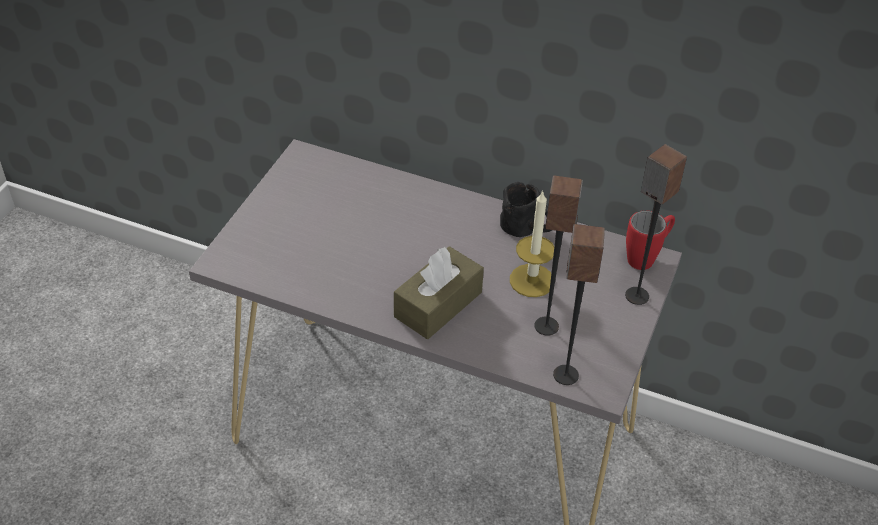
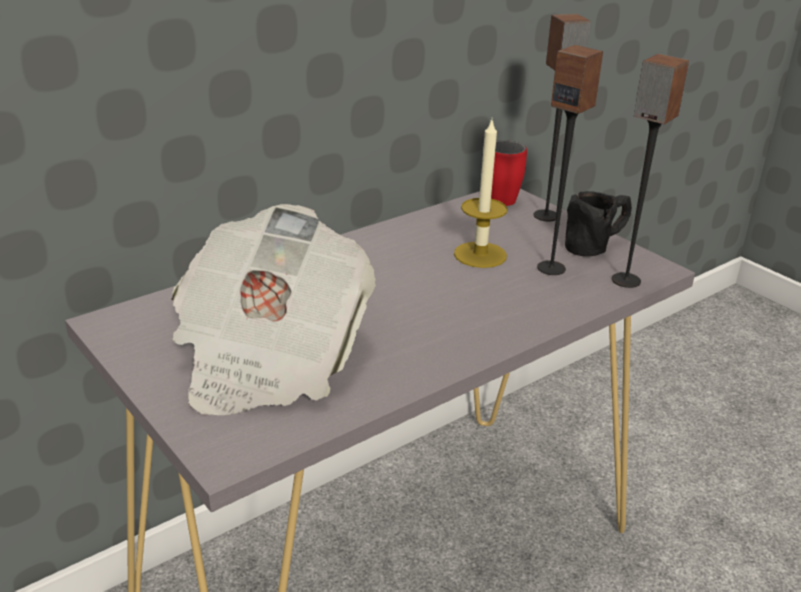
camera: 60 degrees left, 15 degrees down
(319, 235) = (268, 357): none -> newspaper
(438, 304) = (468, 315): brown tissue box -> none
(528, 230) = (407, 234): black mug -> black mug (596, 245)

